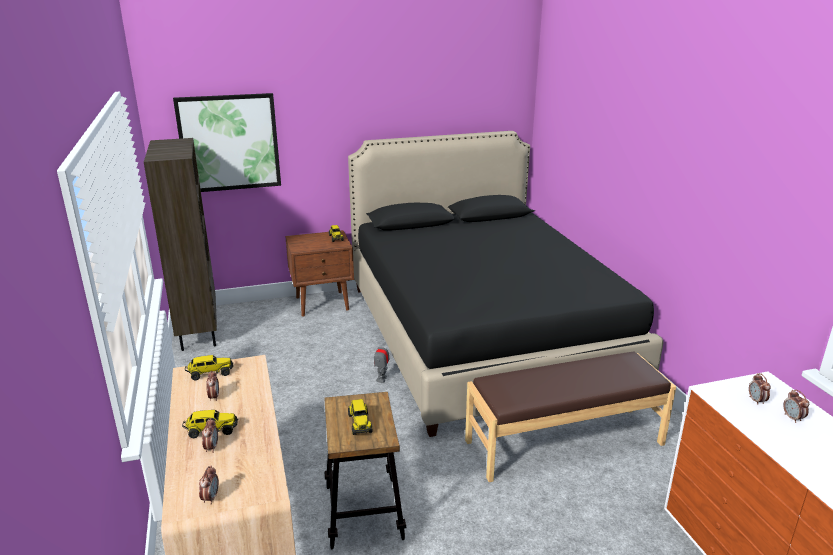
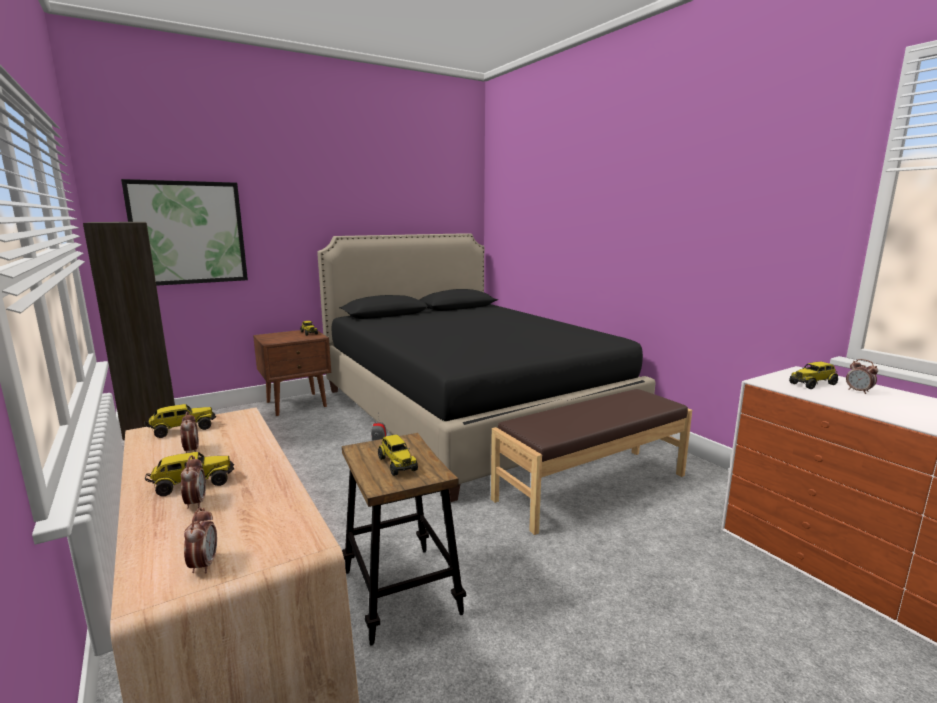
camera: 15 degrees left, 10 degrees down
(756, 401) = (813, 384): alarm clock -> toy truck

